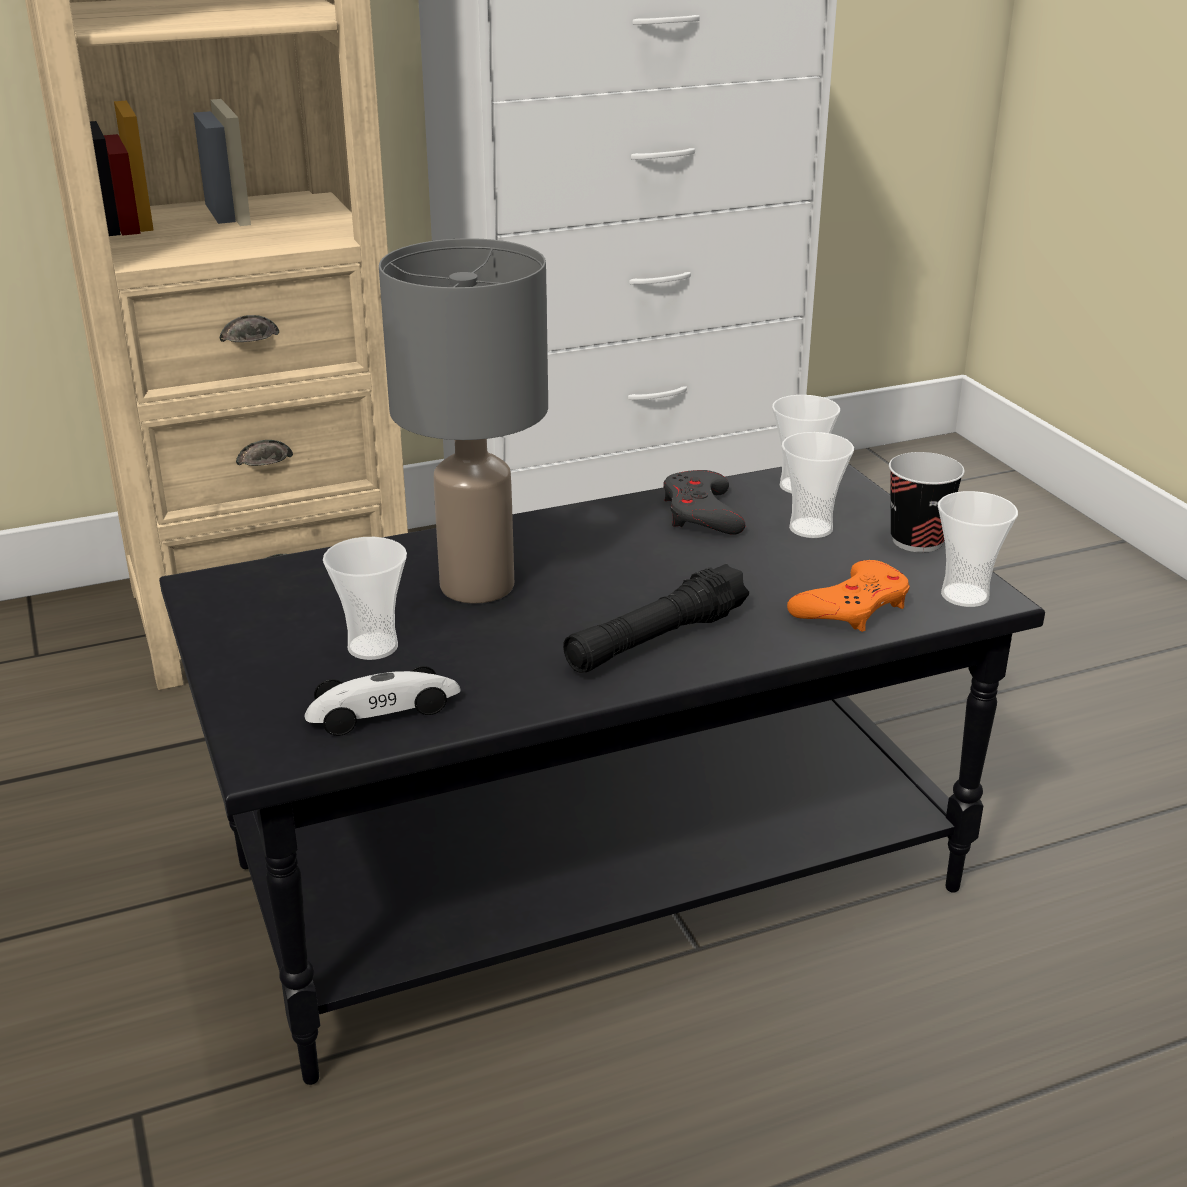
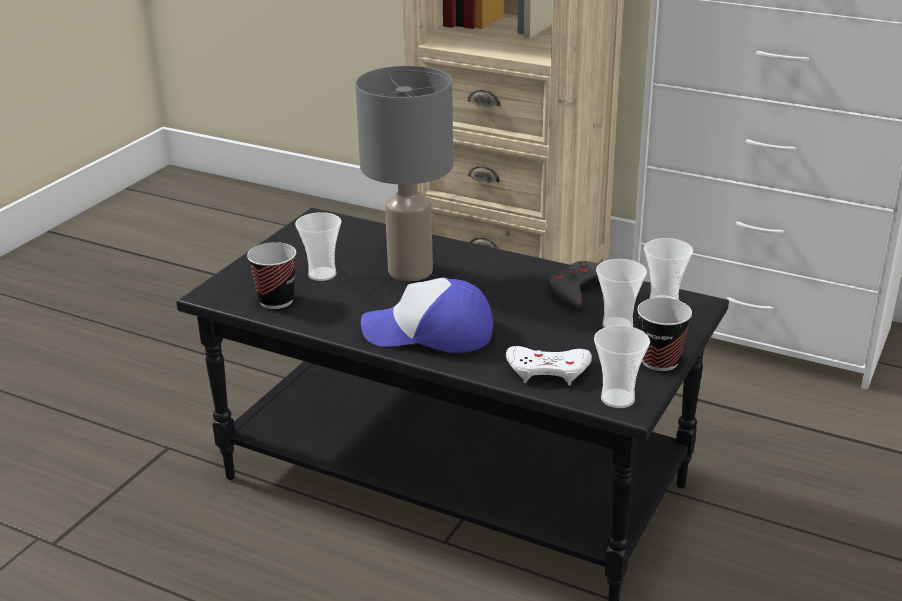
camera: 50 degrees right, 0 degrees up
(384, 711) = (276, 300): toy car -> cup
(656, 639) = (429, 333): black flashlight -> cap
(853, 607) = (548, 371): orange game controller -> white game controller

